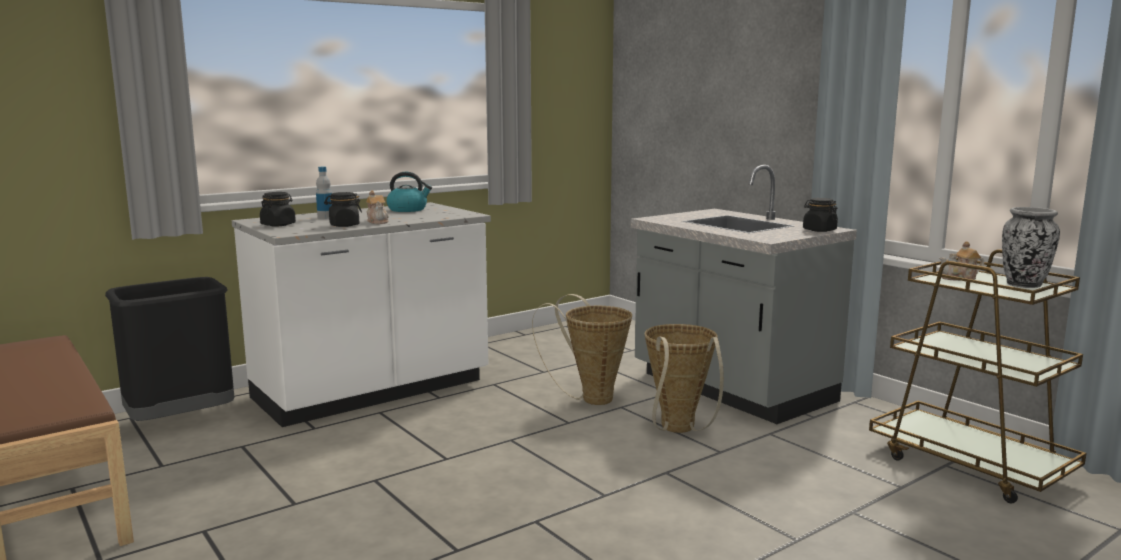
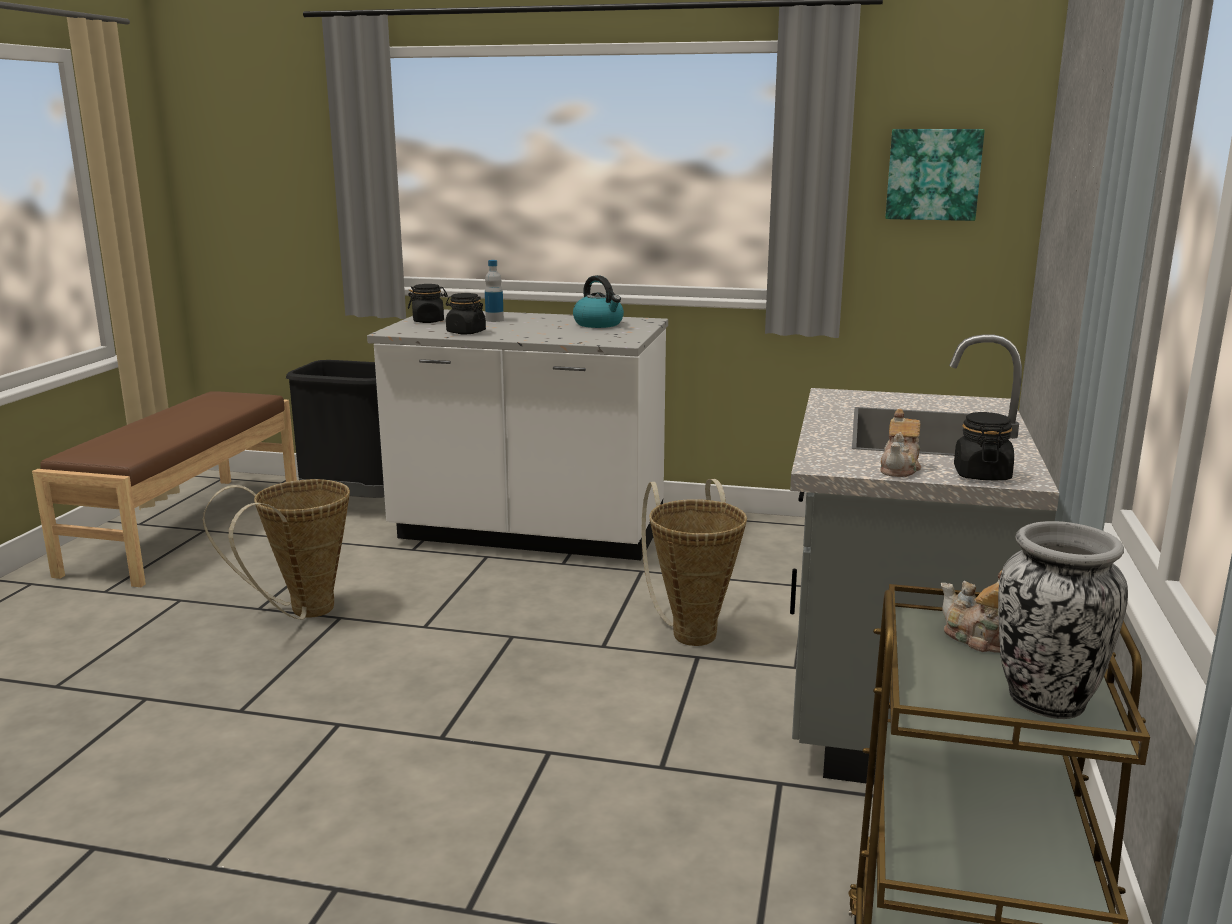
camera: 50 degrees right, 5 degrees up
(378, 221) = (507, 334): teapot -> teapot (900, 468)
(562, 93) = (933, 174): none -> picture
(678, 430) = (685, 716): basket -> basket (302, 612)

